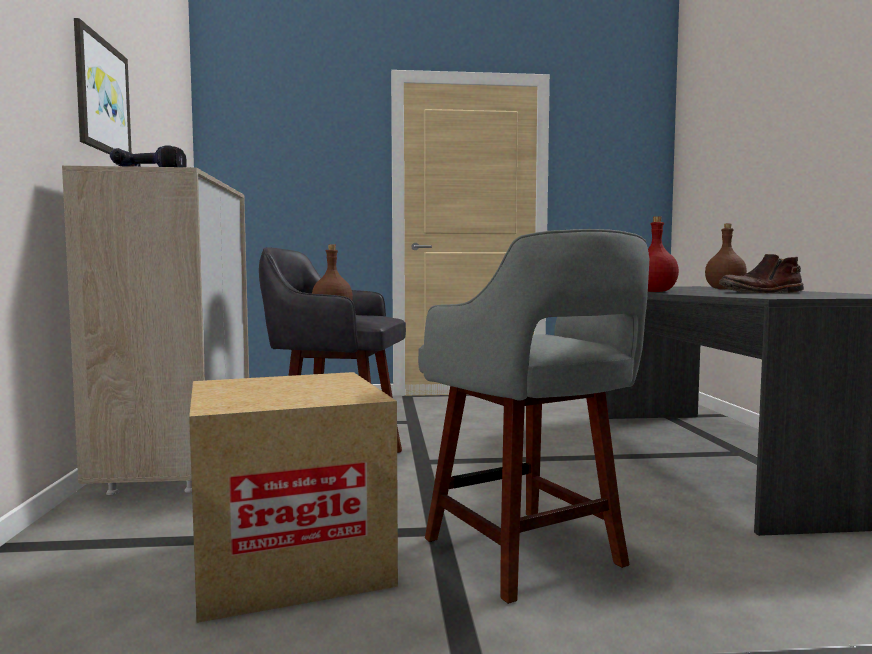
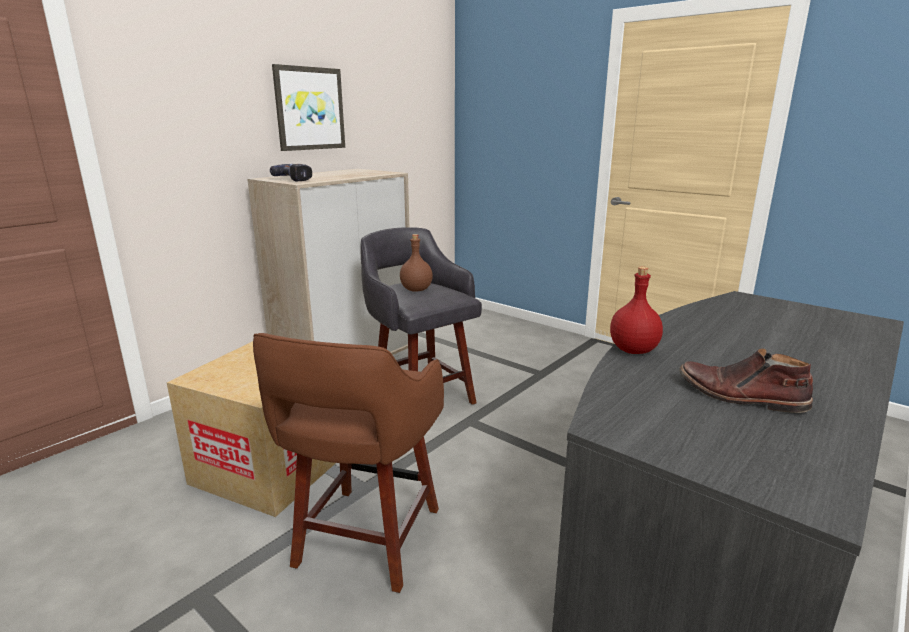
camera: 45 degrees right, 15 degrees up
(527, 556) = (365, 541): grey stool -> brown stool
(725, 289) = (808, 357): brown bottle -> none

